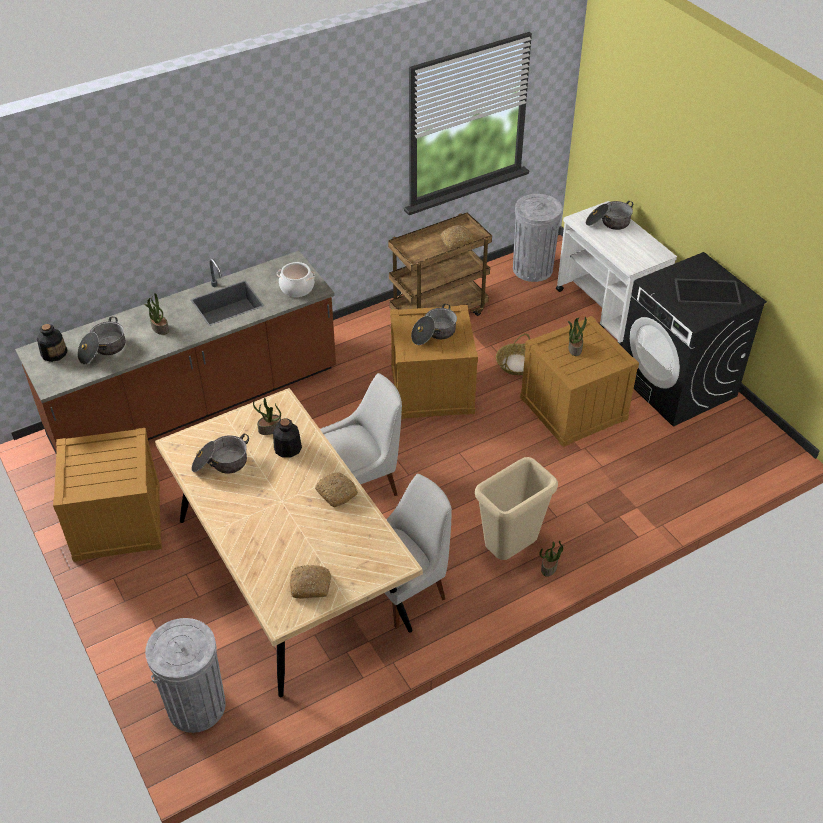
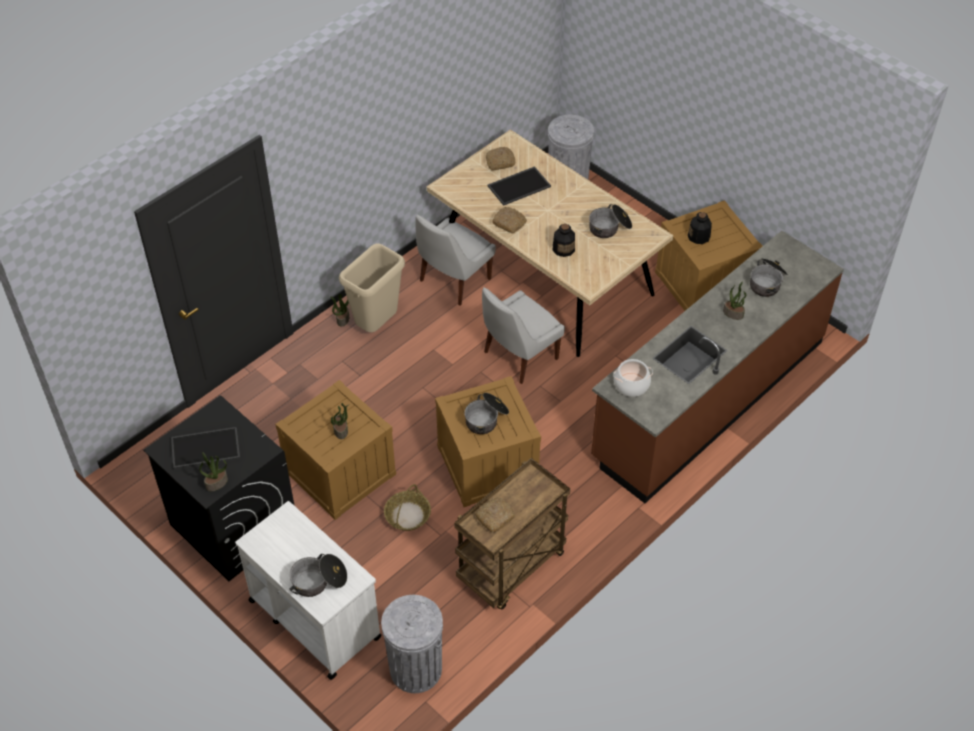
camera: 165 degrees right, 5 degrees up
(54, 353) = (806, 271): bottle -> bottle (699, 237)
(270, 429) = (586, 261): potted plant -> potted plant (216, 483)
(301, 543) = (519, 185): none -> tray

